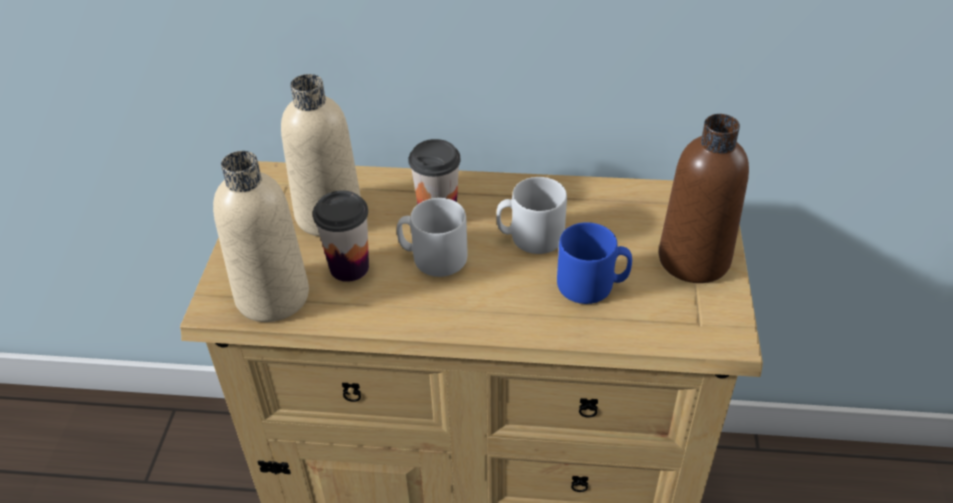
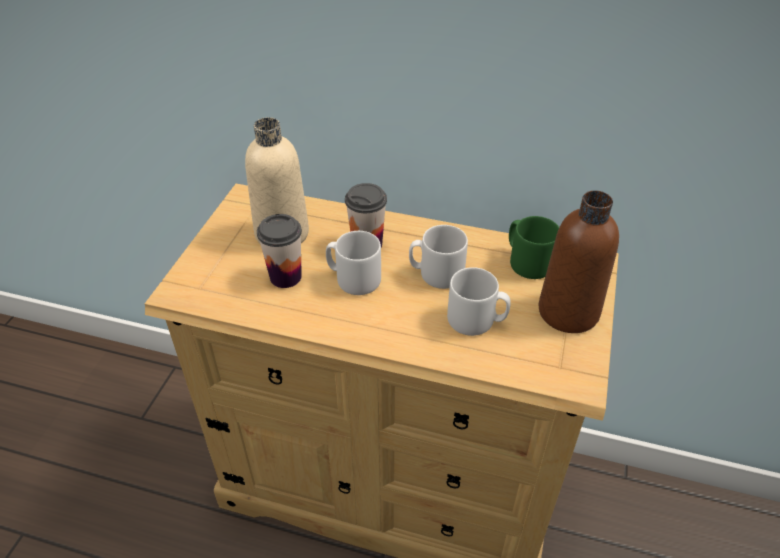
camera: 10 degrees right, 0 degrees up
(272, 296) = (220, 290): beige bottle -> none
(592, 285) = (476, 320): blue mug -> grey mug
(632, 208) = (527, 262): none -> green mug

